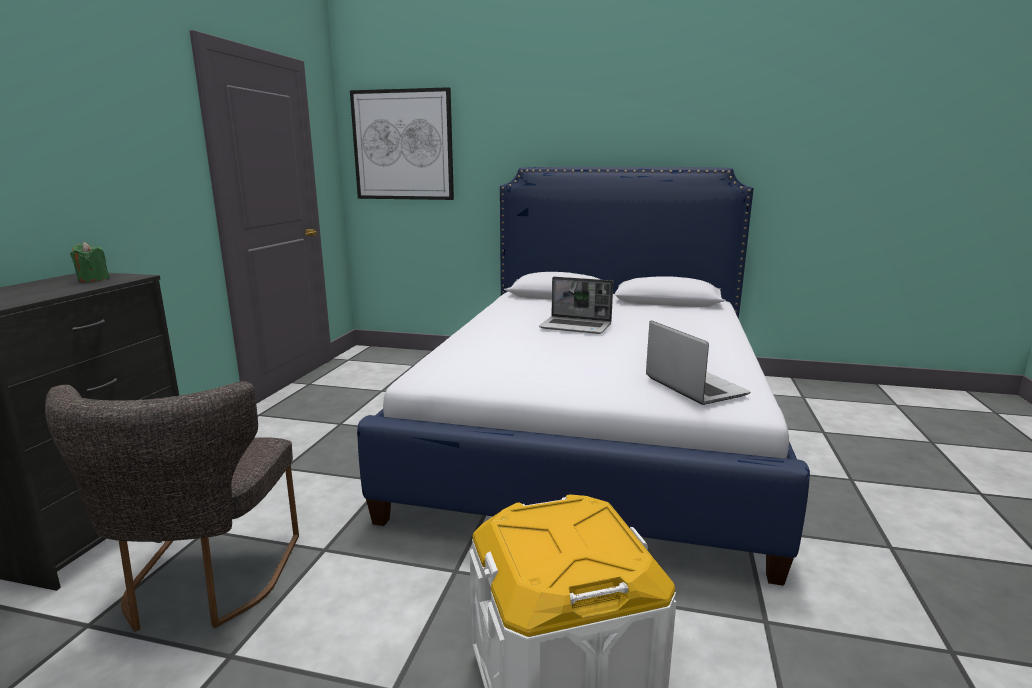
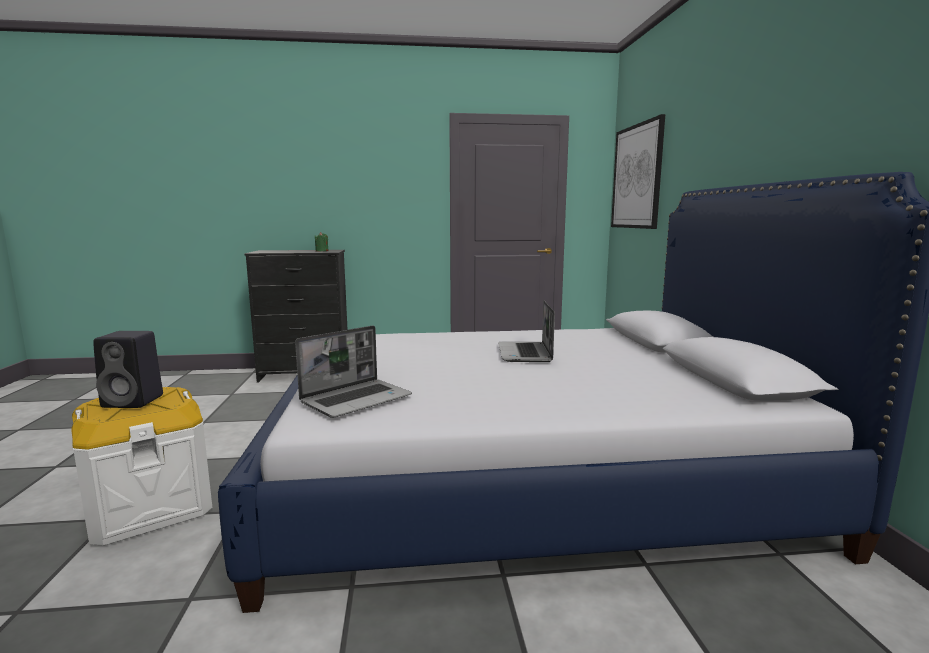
camera: 70 degrees right, 5 degrees down
(204, 584) = (259, 403): grey chair -> none
(562, 538) = (135, 401): none -> black speaker

